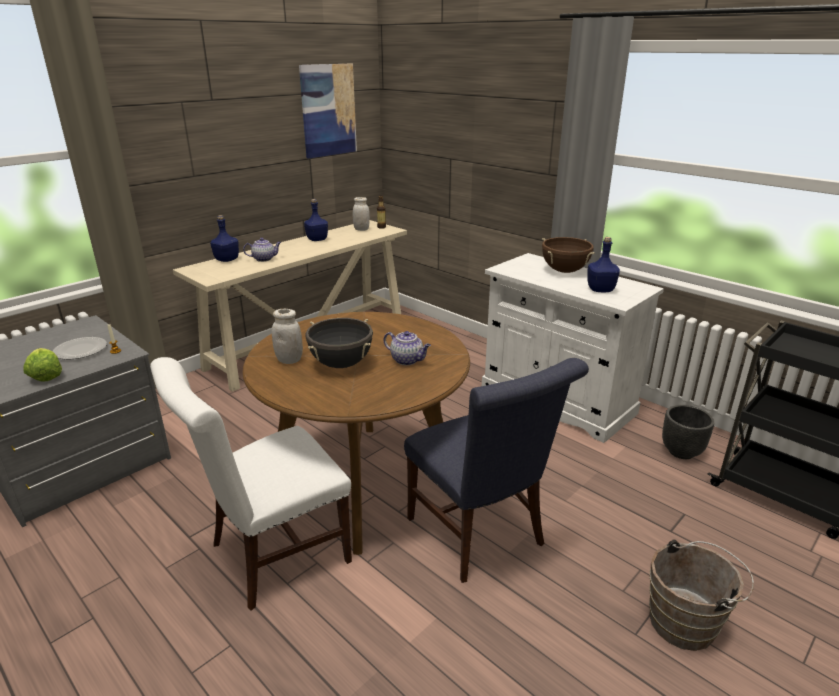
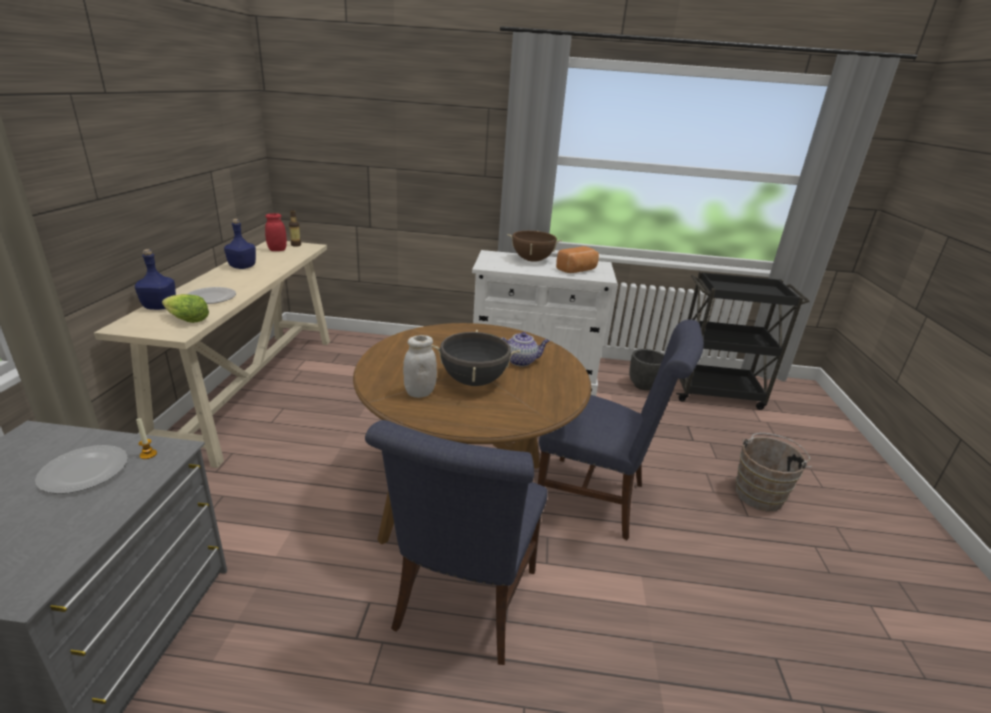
camera: 40 degrees left, 0 degrees up
(45, 375) = (78, 522): lettuce -> lettuce (186, 320)
(264, 259) = (211, 297): teapot -> plate
(271, 555) = (463, 605): white chair -> blue chair
(328, 110) = (222, 113): picture -> none
(361, 229) = (277, 250): white jar -> red jar
(600, 289) = (577, 270): blue bottle -> bread

